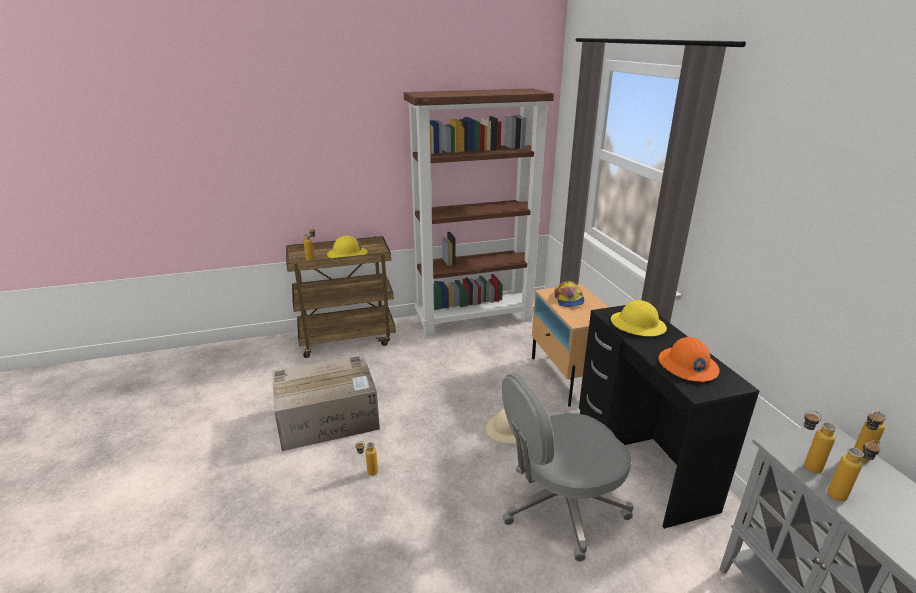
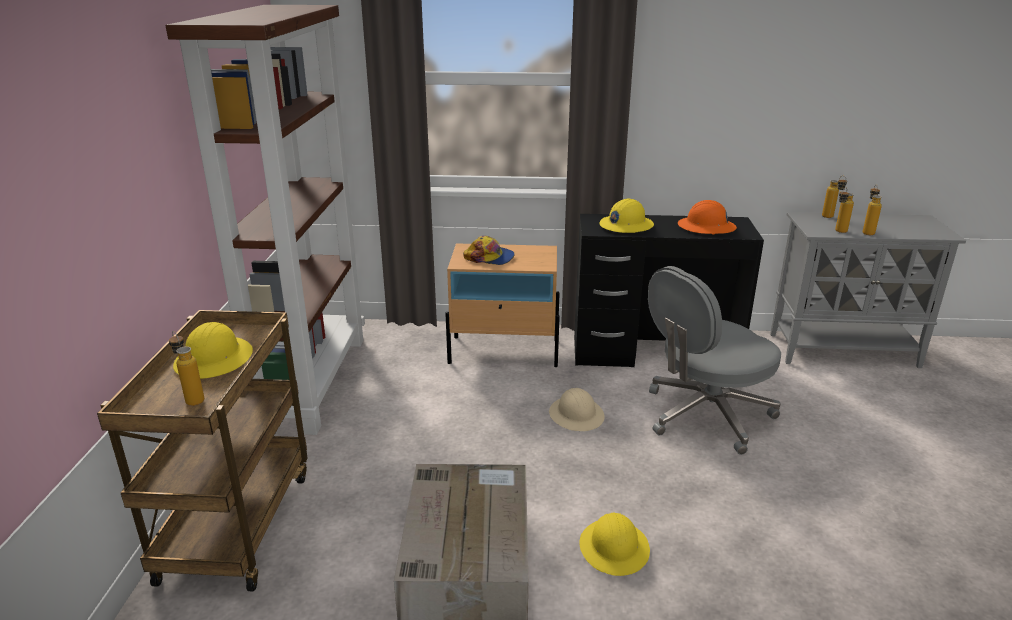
camera: 70 degrees left, 0 degrees up
(368, 473) = (614, 548): bottle -> yellow hard hat
(560, 506) = (705, 415): grey office chair -> grey office chair turned 60 degrees clockwise

